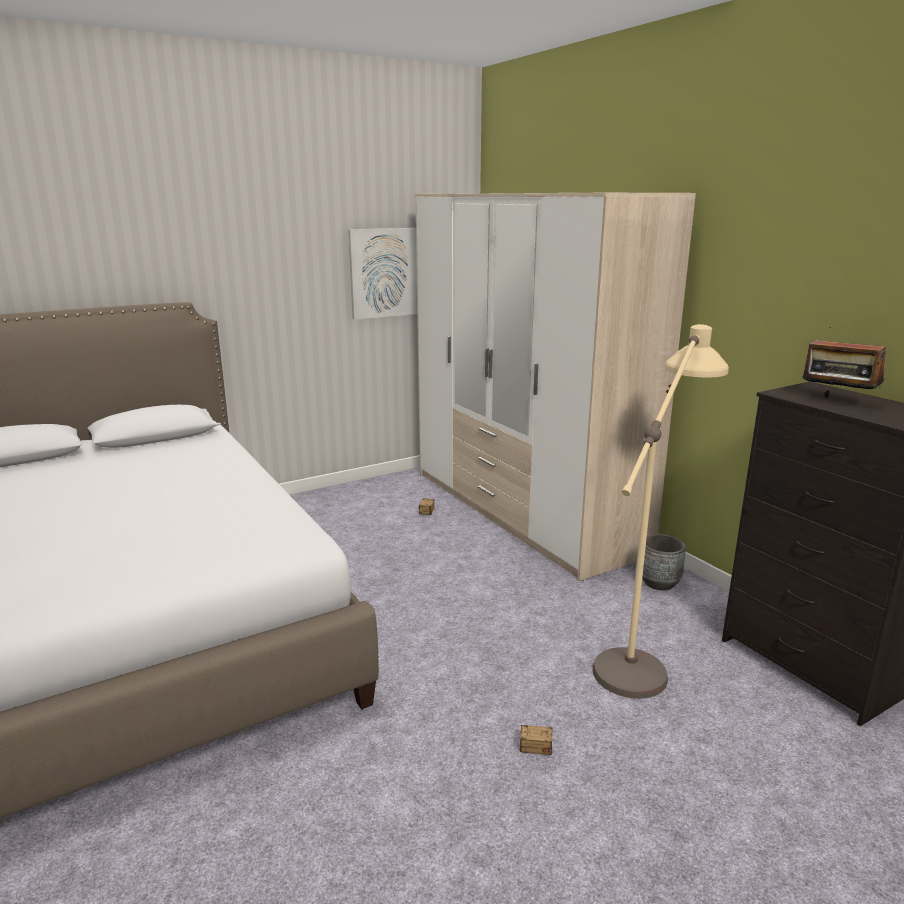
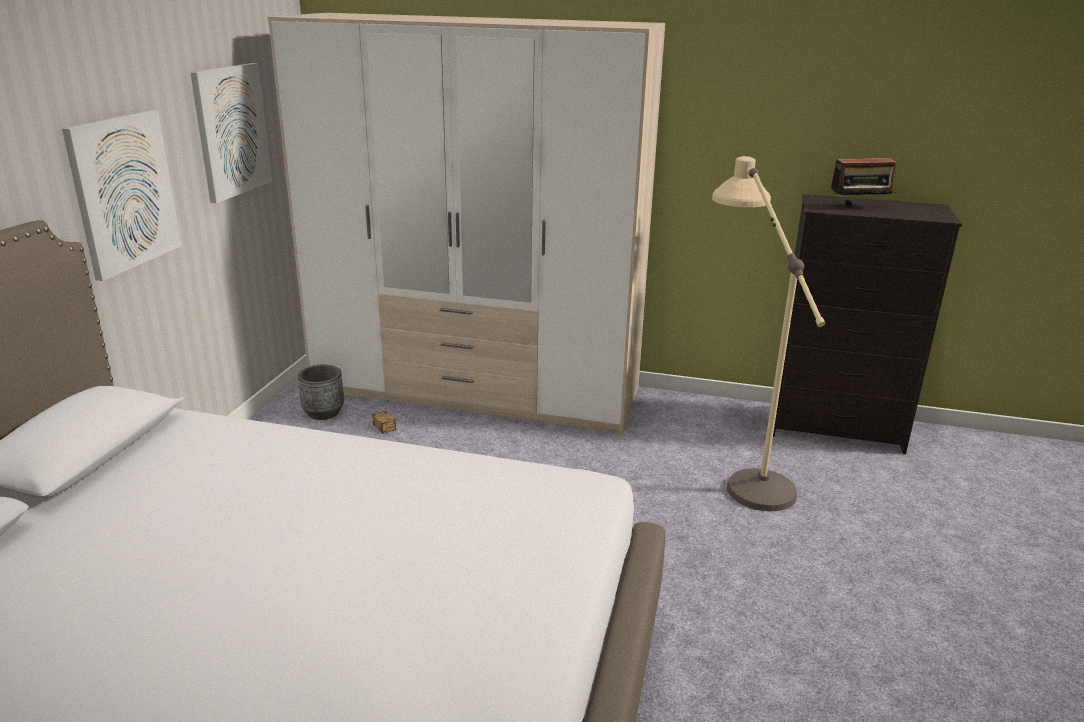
camera: 45 degrees left, 5 degrees up
(272, 299) = (124, 192): none -> picture
(557, 749) = (806, 572): storage box -> none
(659, 582) = (673, 410): grey planter -> grey planter (323, 413)

